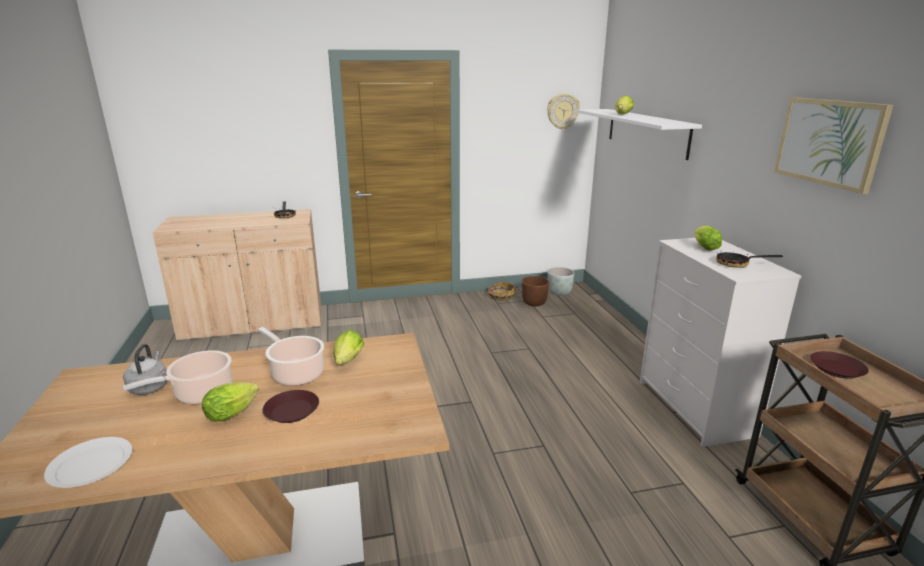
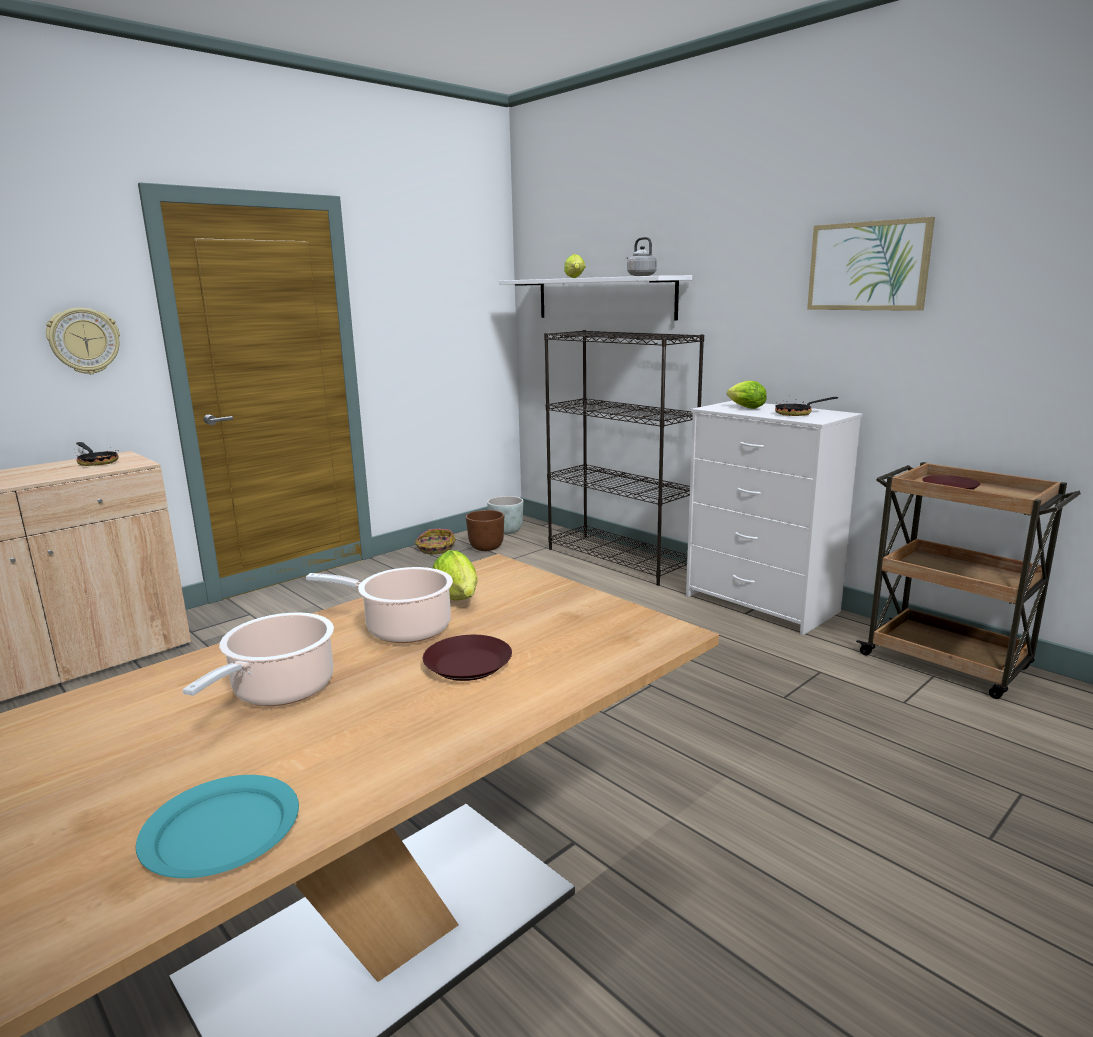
camera: 30 degrees left, 5 degrees down
(90, 465) = (221, 831): white plate -> turquoise plate
(150, 387) = (162, 710): grey kettle -> grey kettle (640, 276)
(234, 412) = (379, 692): lettuce -> none
(562, 111) = (475, 285): wall clock -> wall clock (84, 341)
(619, 337) = (619, 559): none -> black bookcase

